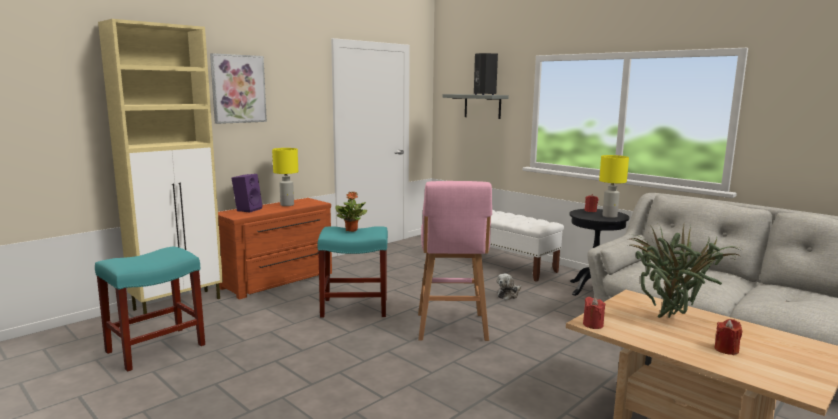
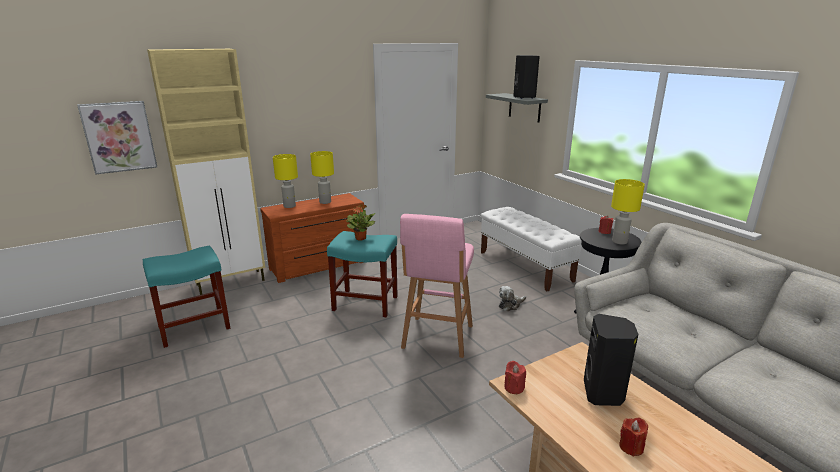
camera: 15 degrees right, 10 degrees up
(238, 89) = (280, 99): picture -> picture (119, 137)
(248, 209) = (289, 206): purple speaker -> yellow table lamp
(674, 319) = (603, 393): potted plant -> black speaker

